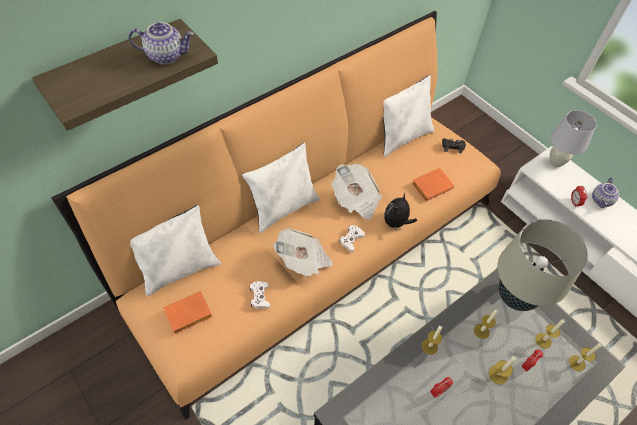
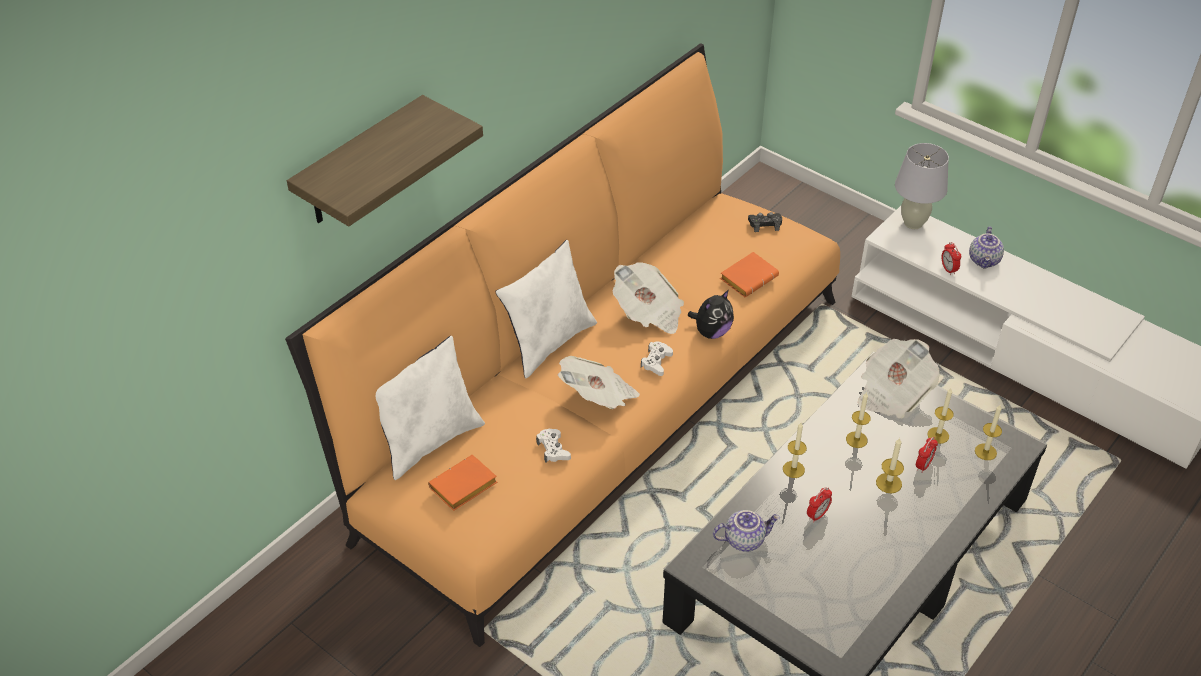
camera: 10 degrees left, 10 degrees down
(166, 55) = (426, 135): teapot -> teapot (744, 539)
(396, 223) = (711, 332): plush toy -> plush toy turned 150 degrees counterclockwise
(402, 137) = (690, 225): white pillow -> none
(515, 297) = (892, 393): beige table lamp -> newspaper

